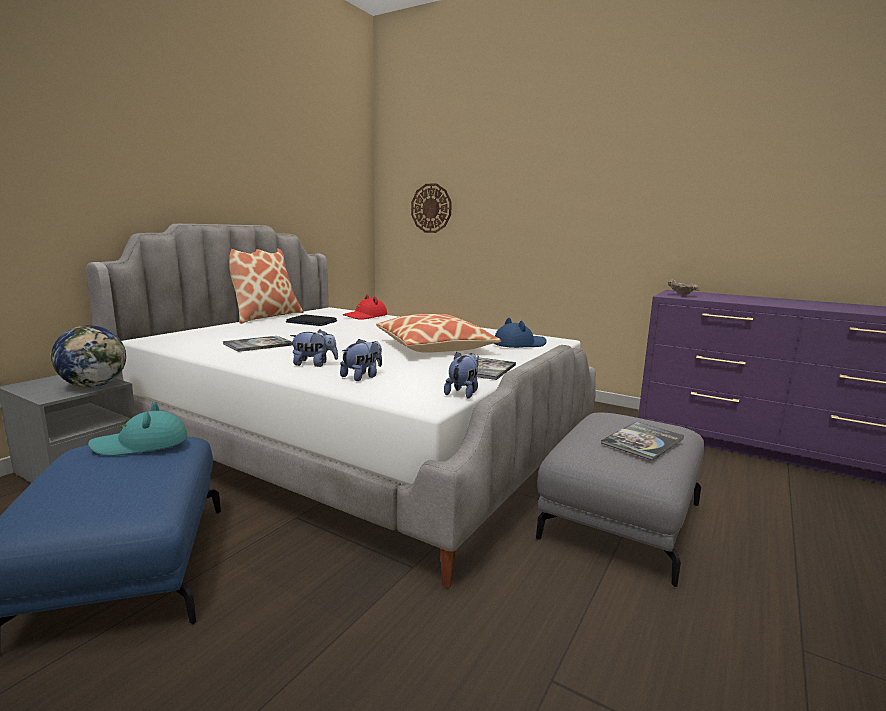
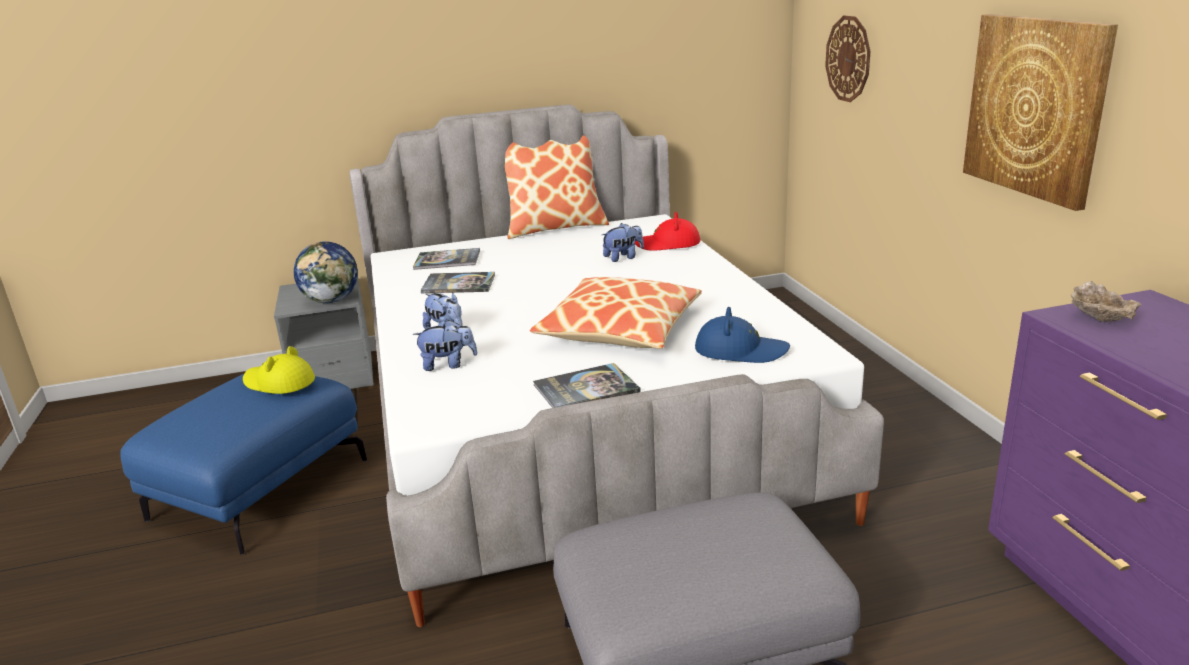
camera: 45 degrees right, 10 degrees up
(141, 444) = (279, 382): turquoise hat -> yellow hat
(311, 322) = (583, 247): laptop -> none
(463, 393) = (483, 421): plush toy -> plush toy (623, 257)
(581, 216) = (1035, 107): none -> picture
(643, 441) = (684, 564): book -> book (447, 260)

